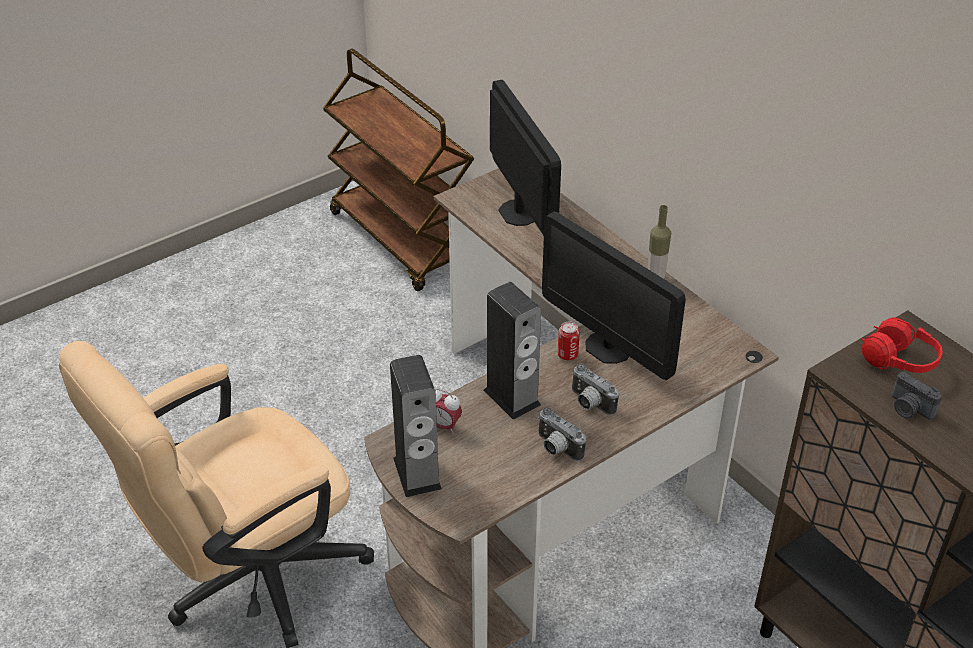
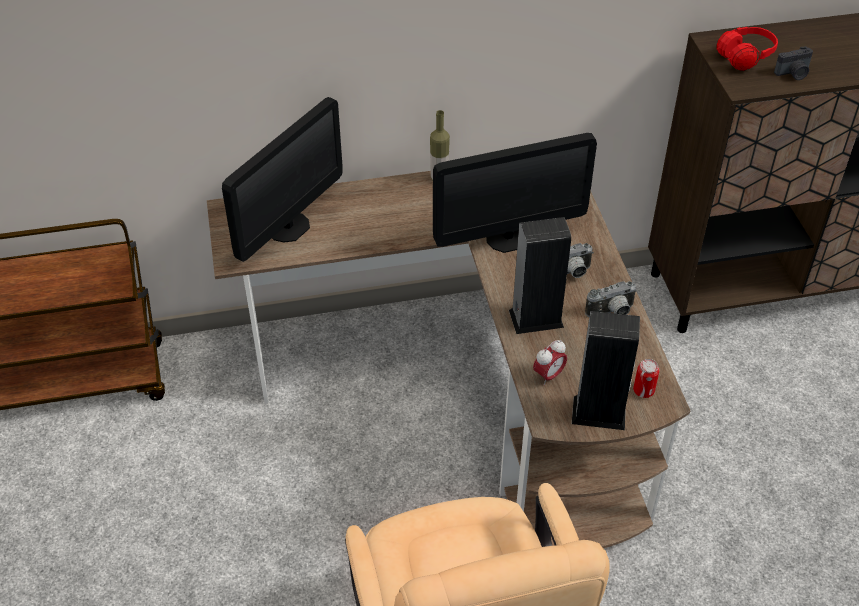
camera: 65 degrees left, 5 degrees up
(518, 213) = (288, 227): monitor -> monitor turned 120 degrees clockwise
(567, 355) = (503, 265): can -> can (643, 391)

